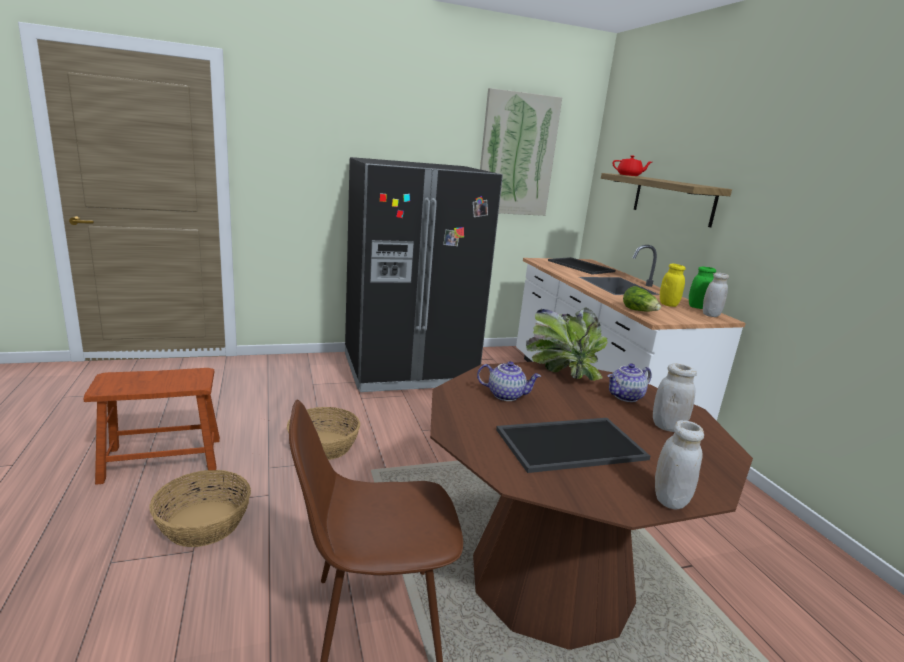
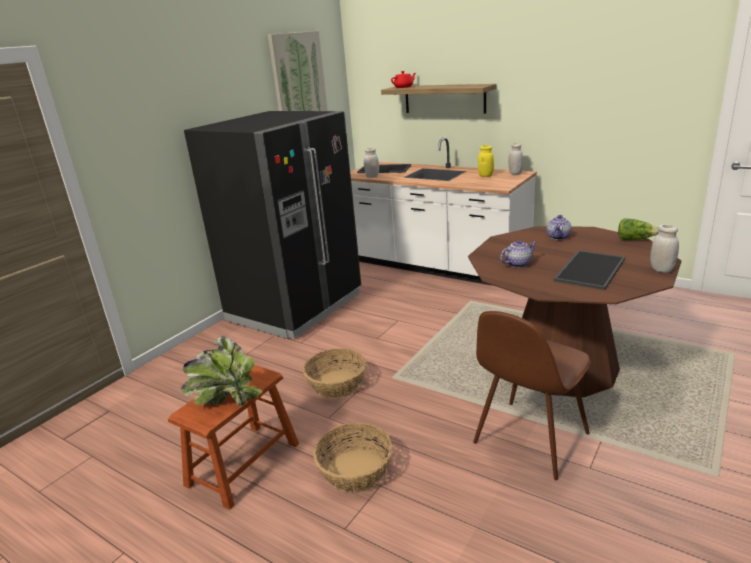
camera: 35 degrees left, 5 degrees up
(562, 372) = (509, 239): potted plant -> potted plant (225, 399)
(639, 311) = (485, 186): lettuce -> lettuce (635, 239)
(667, 427) = (600, 242): white jar -> white jar (372, 176)
(698, 307) = (500, 171): green jar -> none

